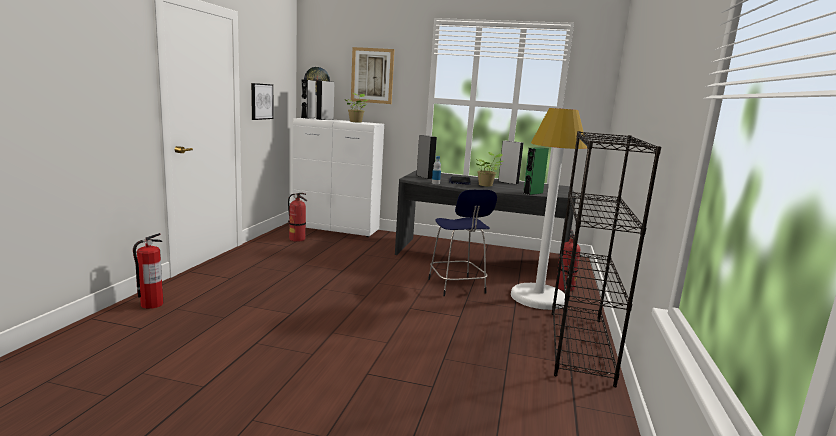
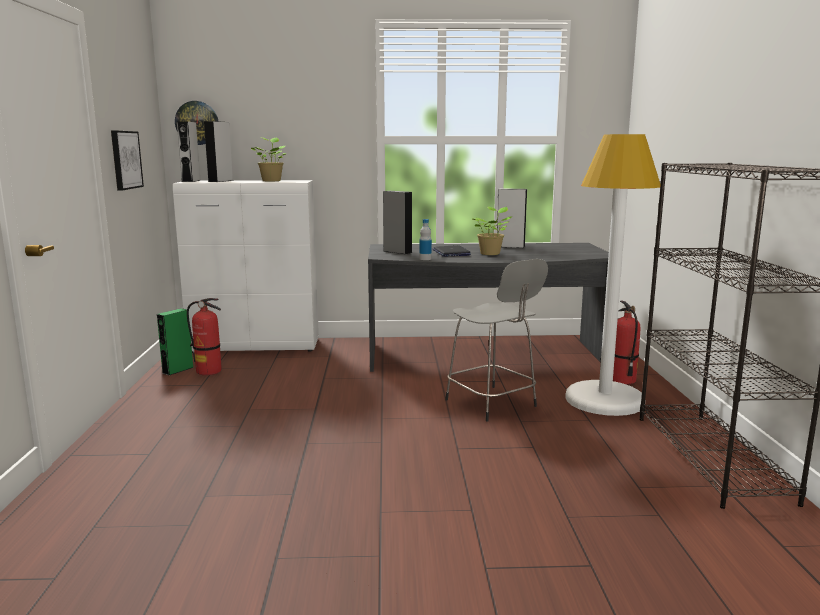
camera: 15 degrees left, 0 degrees up
(151, 304) = (42, 528): fire extinguisher -> none
(372, 75) = (286, 109): picture -> none
(457, 287) = (492, 404): blue stool -> grey stool
(533, 193) = (562, 257): green speaker -> green speaker (178, 370)

